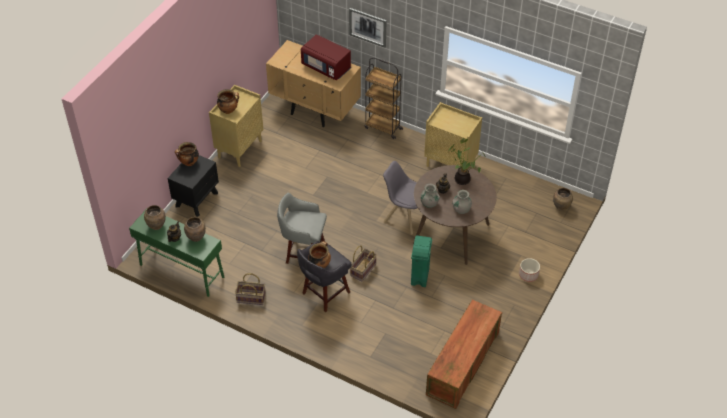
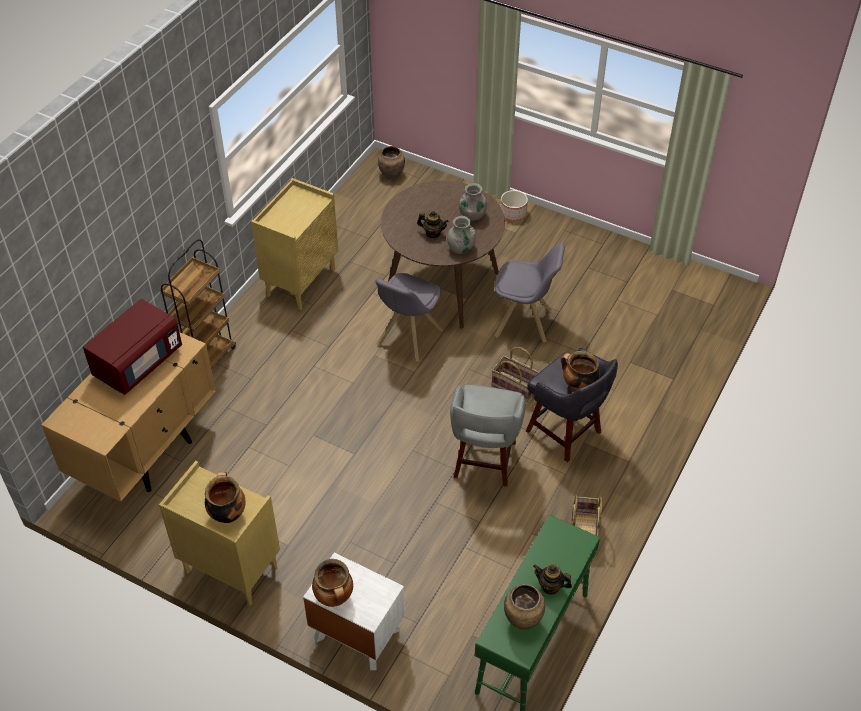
camera: 90 degrees left, 0 degrees up
(196, 199) = (356, 634): black nightstand -> white nightstand
(196, 237) = (546, 551): brown vase -> none
(368, 27) = (129, 240): picture -> none
(419, 277) = (524, 322): green trash can -> grey chair
(463, 179) = (411, 211): potted plant -> none
(463, 364) = (669, 283): brown bench -> none

